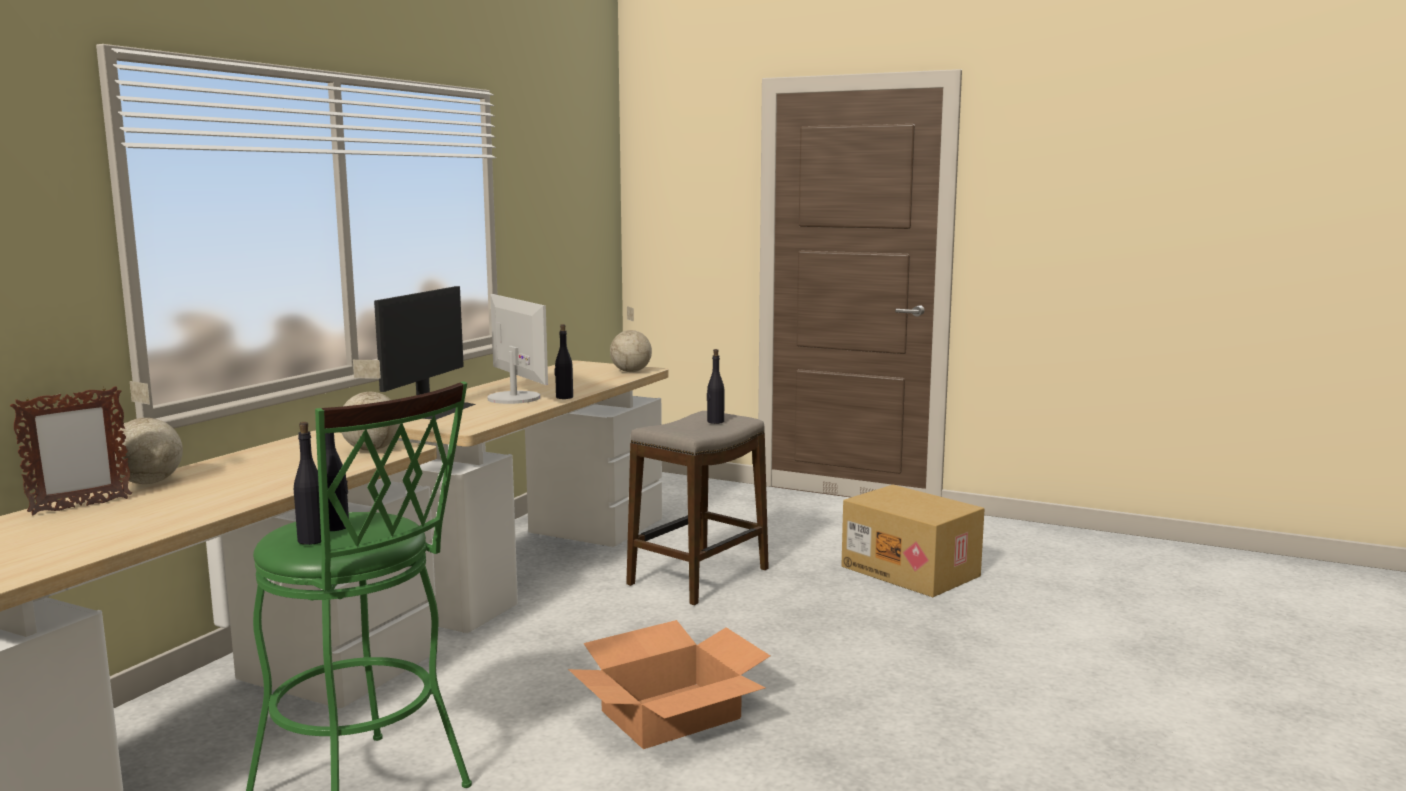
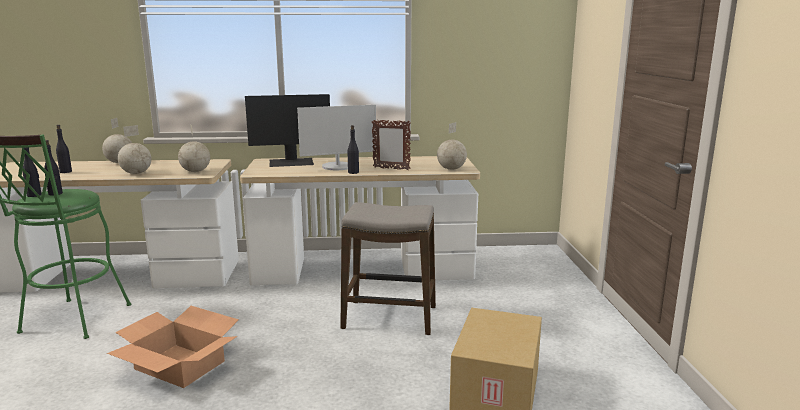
camera: 60 degrees right, 5 degrees up
(80, 506) = (81, 164): picture frame -> picture frame (391, 169)
(292, 477) = (136, 173): none -> globe
(514, 398) = (338, 166): monitor -> monitor turned 45 degrees clockwise
(715, 422) = (400, 213): black bottle -> black bottle (65, 172)

